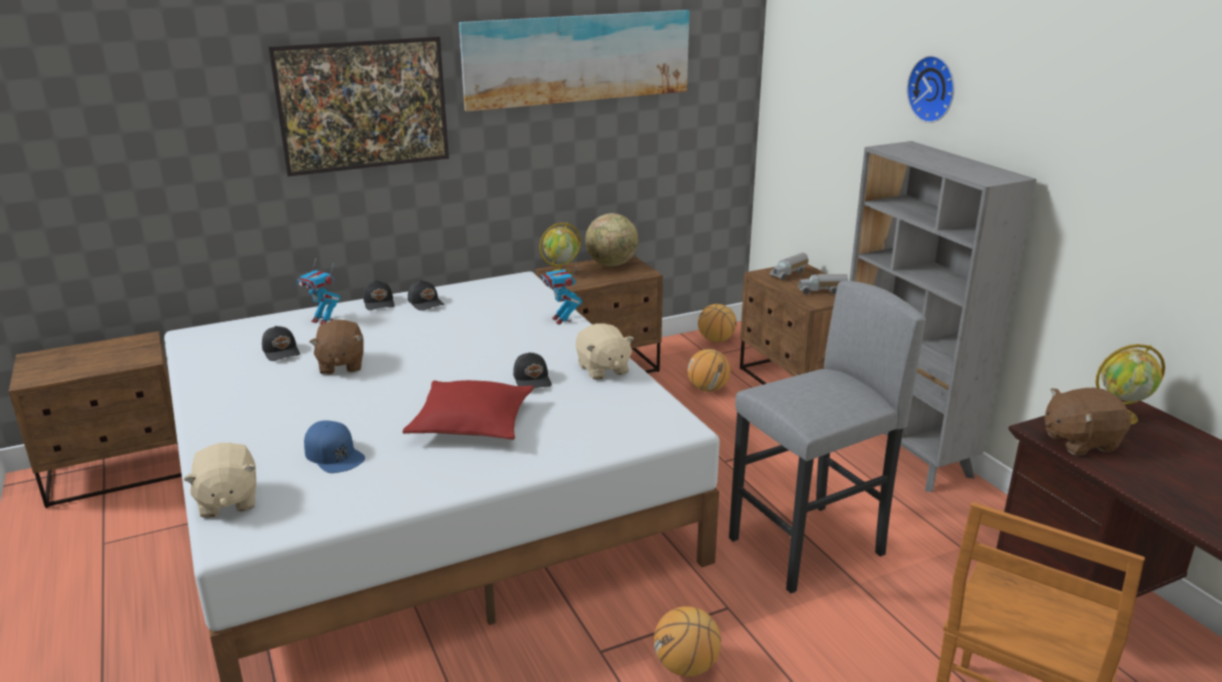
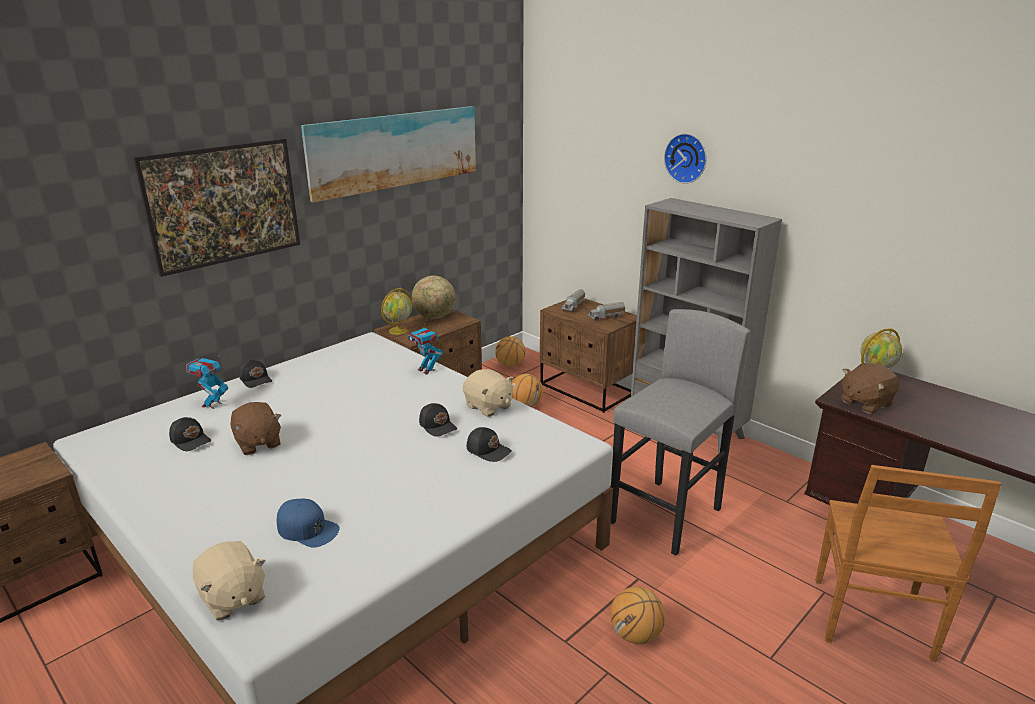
camera: 20 degrees left, 0 degrees up
(322, 321) = (212, 404): toy robot -> toy robot turned 105 degrees clockwise
(426, 303) = (299, 373): black cap -> black cap (488, 450)
(472, 423) = (412, 474): red pillow -> none

